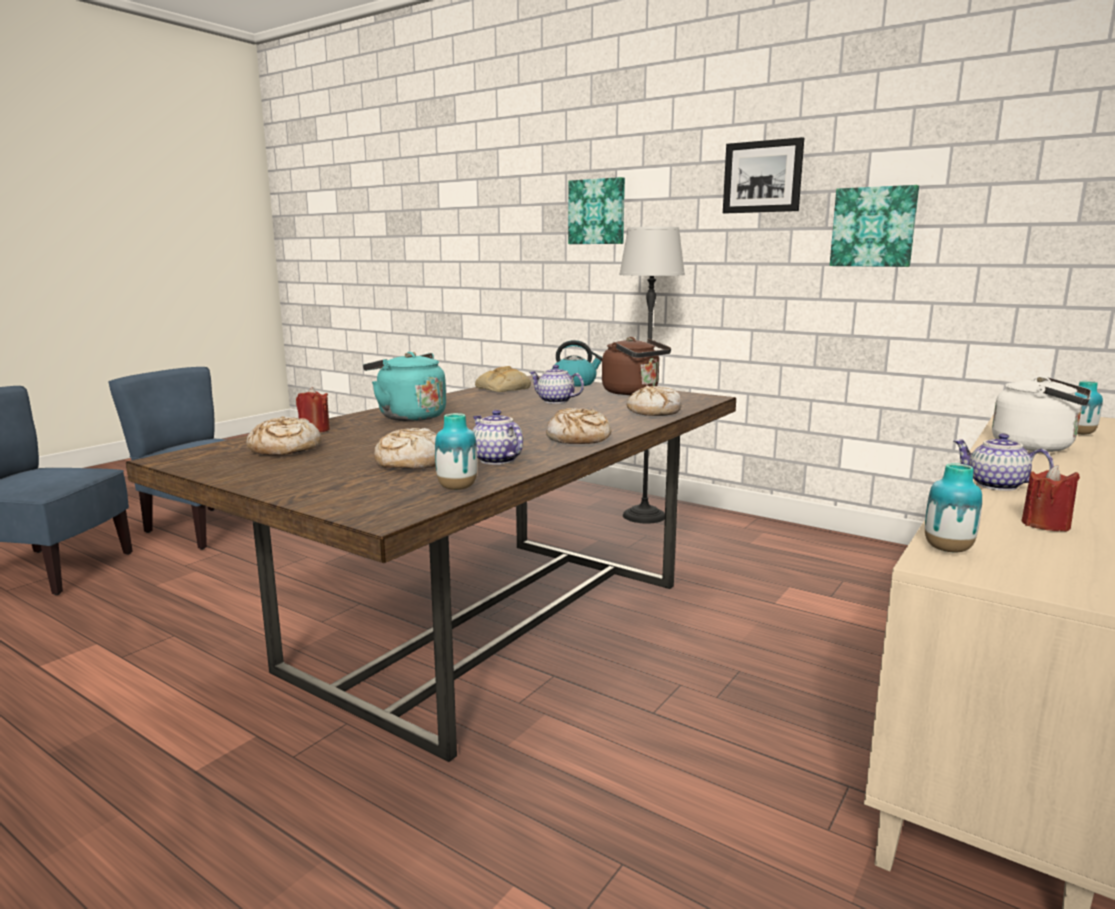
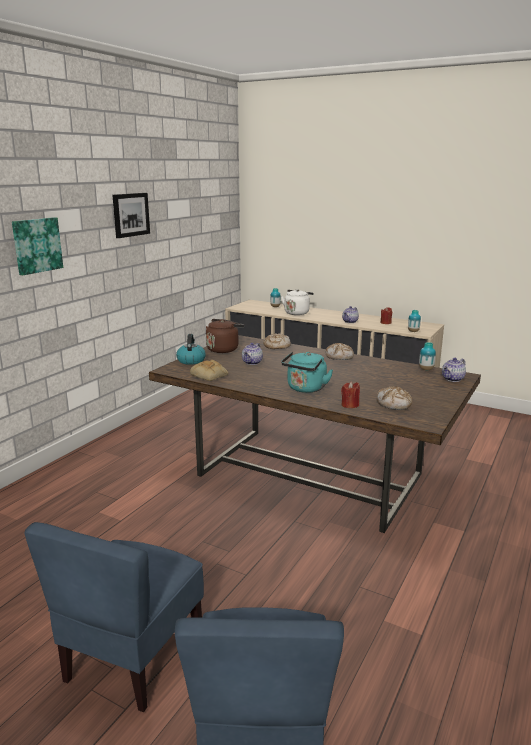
camera: 95 degrees left, 5 degrees up
(410, 462) = (398, 379): bread -> none
(495, 460) = (384, 367): teapot -> teapot (453, 379)
(644, 516) = (146, 438): floor lamp -> none
(873, 227) = (174, 238): picture -> none

